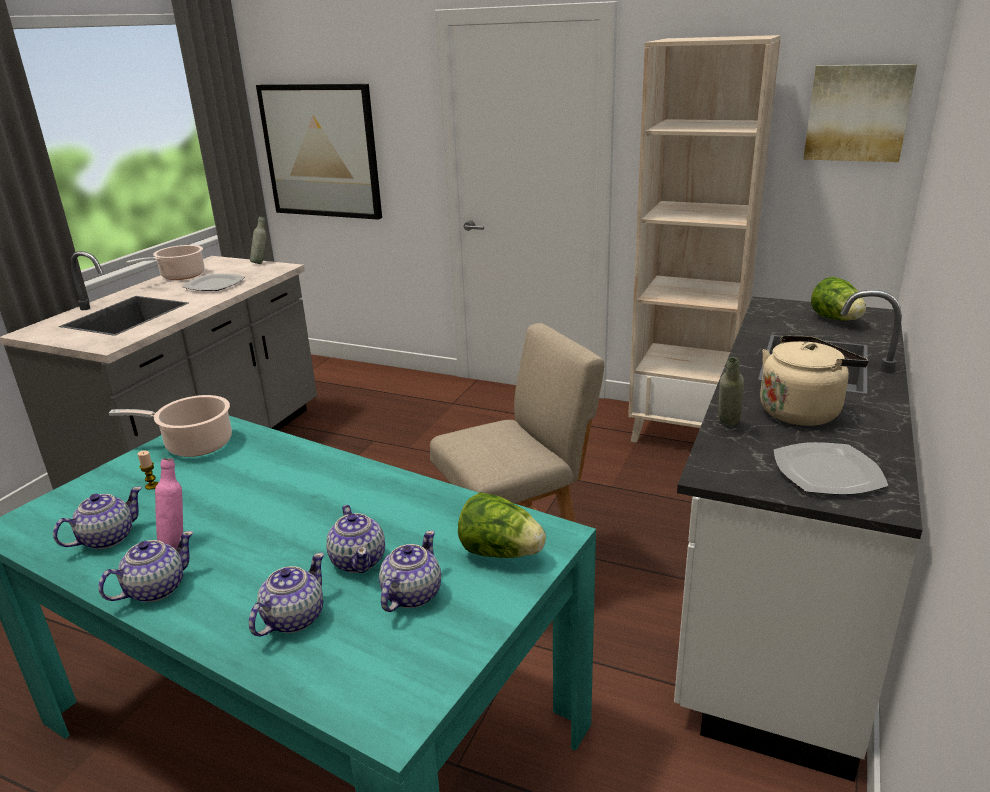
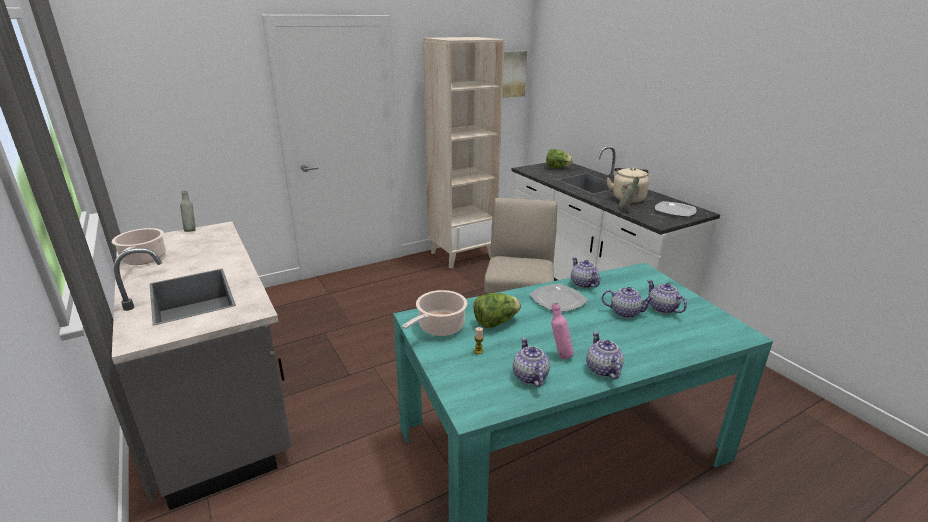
camera: 55 degrees left, 0 degrees up
(213, 285) = (201, 253): plate -> plate (558, 300)
(293, 619) = (660, 338): teapot -> teapot (583, 284)
(321, 151) = (154, 132): picture -> none
(501, 552) = (646, 283): lettuce -> lettuce (495, 322)

